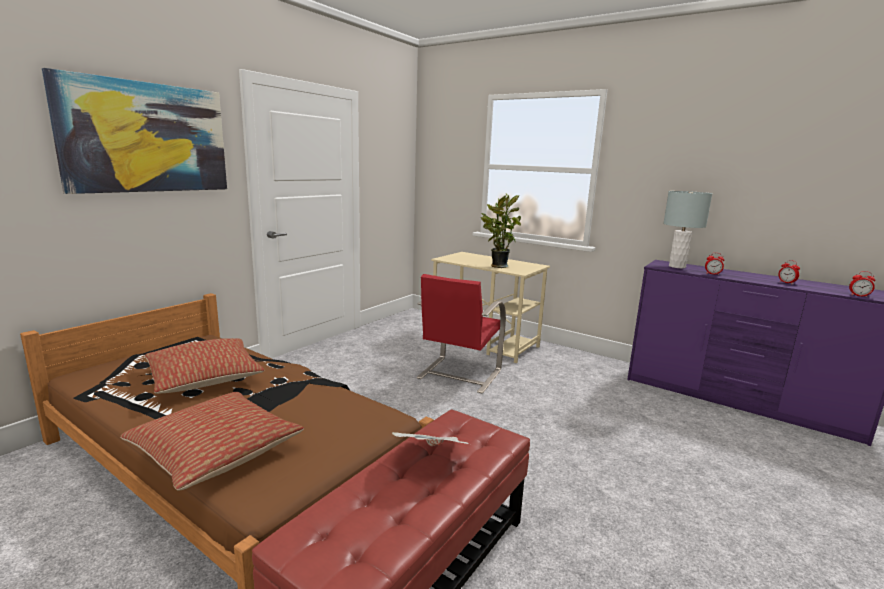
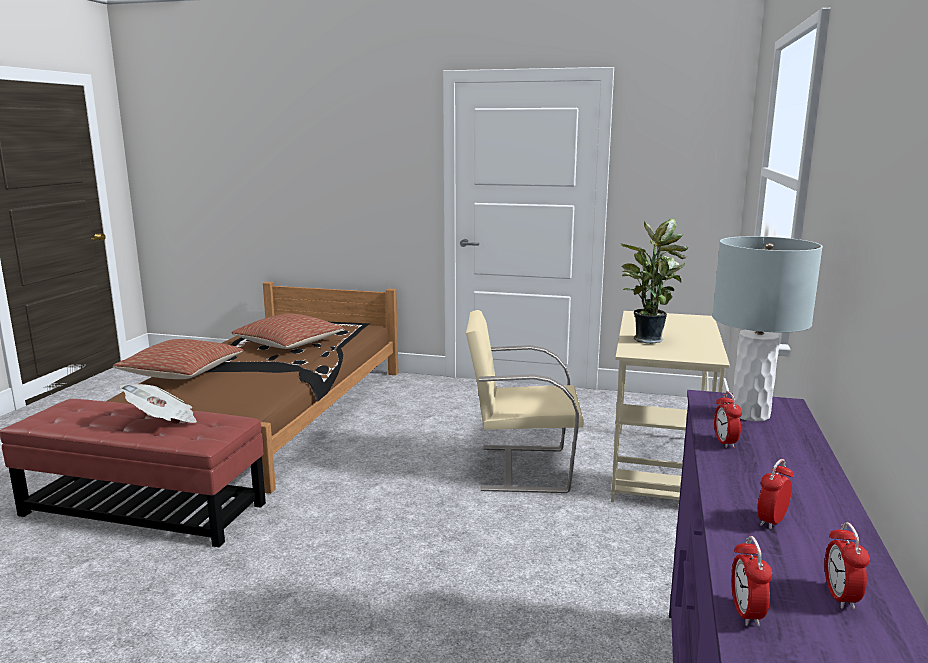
camera: 70 degrees right, 0 degrees up
(147, 138) = (354, 144): picture -> none
(458, 374) = (521, 468): red chair -> beige chair
(836, 287) = (840, 597): none -> alarm clock

